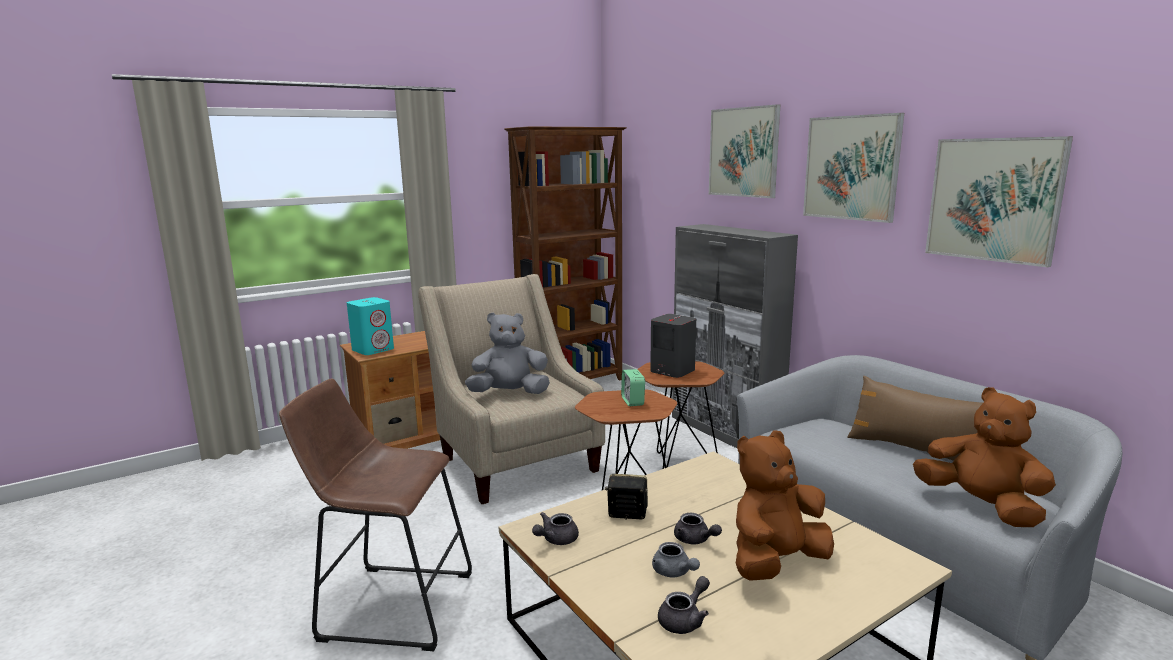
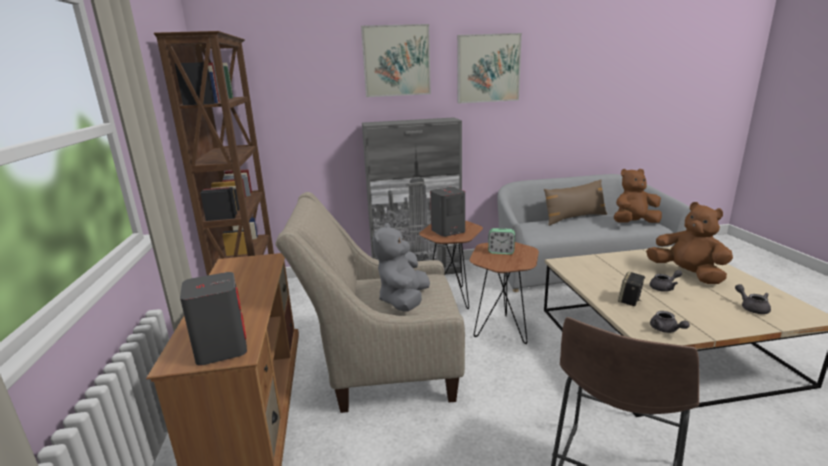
camera: 65 degrees left, 5 degrees up
(373, 349) = (221, 348): turquoise speaker -> grey speaker
(674, 572) = (703, 301): grey teapot -> none
(776, 562) = (687, 274): brown plush toy -> brown plush toy turned 150 degrees clockwise
(993, 199) = (569, 81): picture -> none

